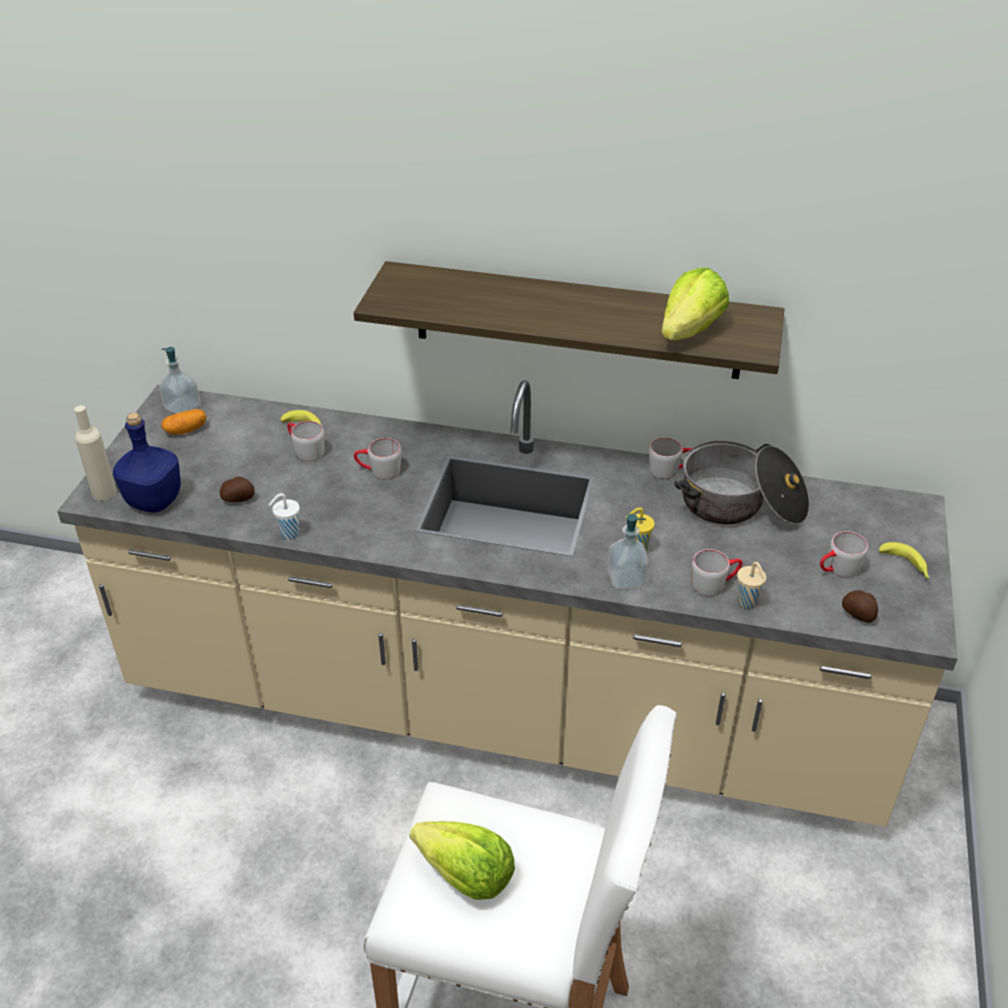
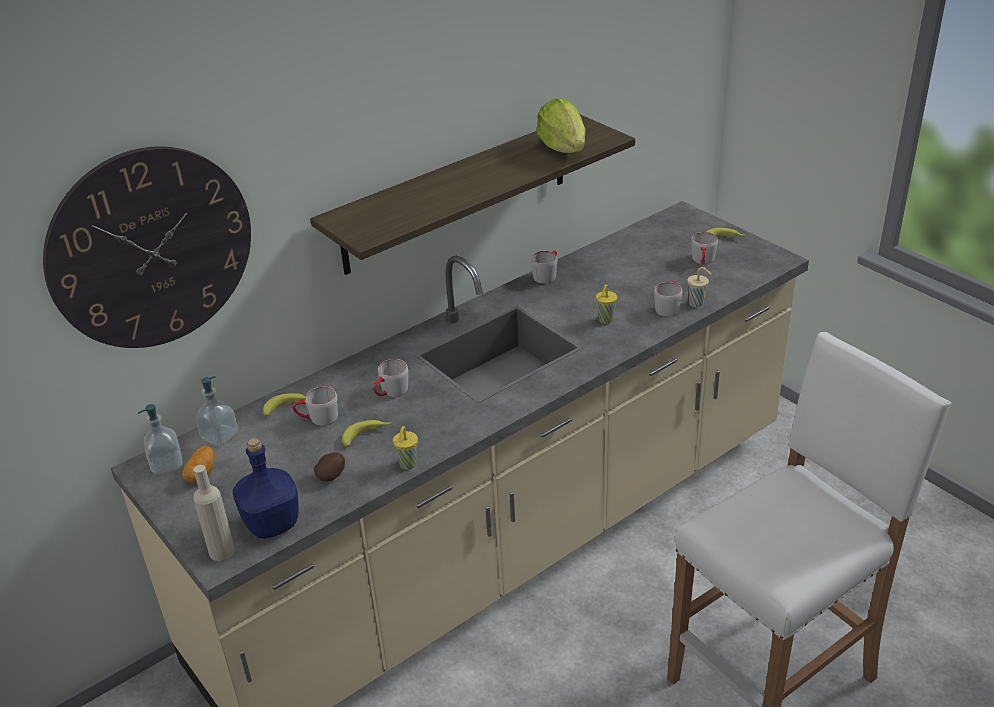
camera: 50 degrees left, 5 degrees down
(216, 213) = (151, 249): none -> wall clock
(288, 534) = (407, 465): white cup -> yellow cup
(307, 489) = (367, 435): none -> banana
(465, 875) = (778, 541): lettuce -> none
(626, 579) = (628, 336): soap dispenser -> soap dispenser (220, 436)
(741, 504) = (611, 265): cooking pot -> none
(858, 615) = (746, 272): potato -> none

